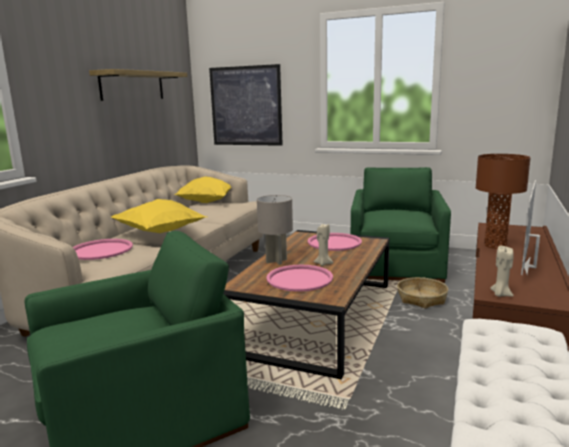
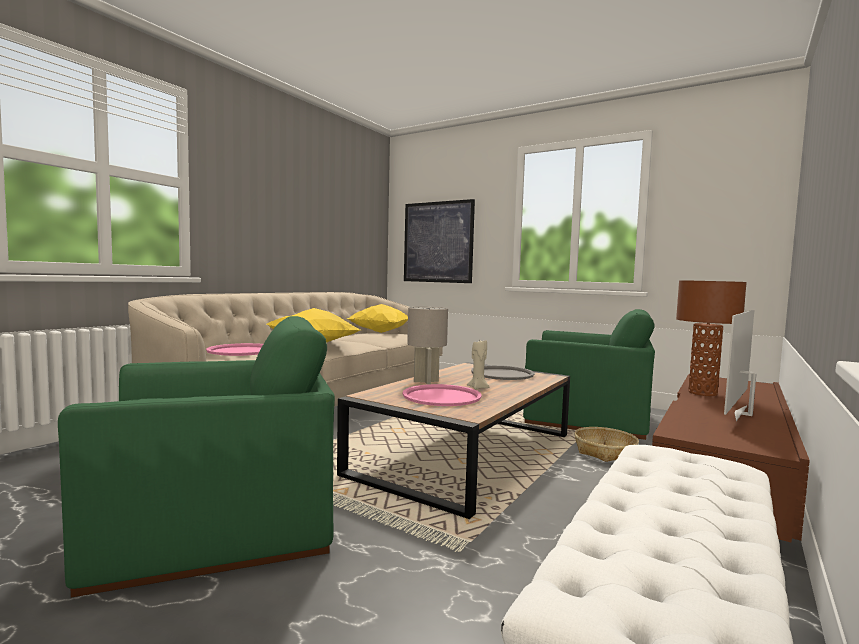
camera: 10 degrees right, 10 degrees down
(132, 86) = (321, 210): shelf -> none
(334, 242) = (502, 374): pink tray -> grey tray
(396, 264) = (585, 417): green armchair -> green armchair turned 90 degrees clockwise
(500, 294) = (691, 434): beige candle -> none

